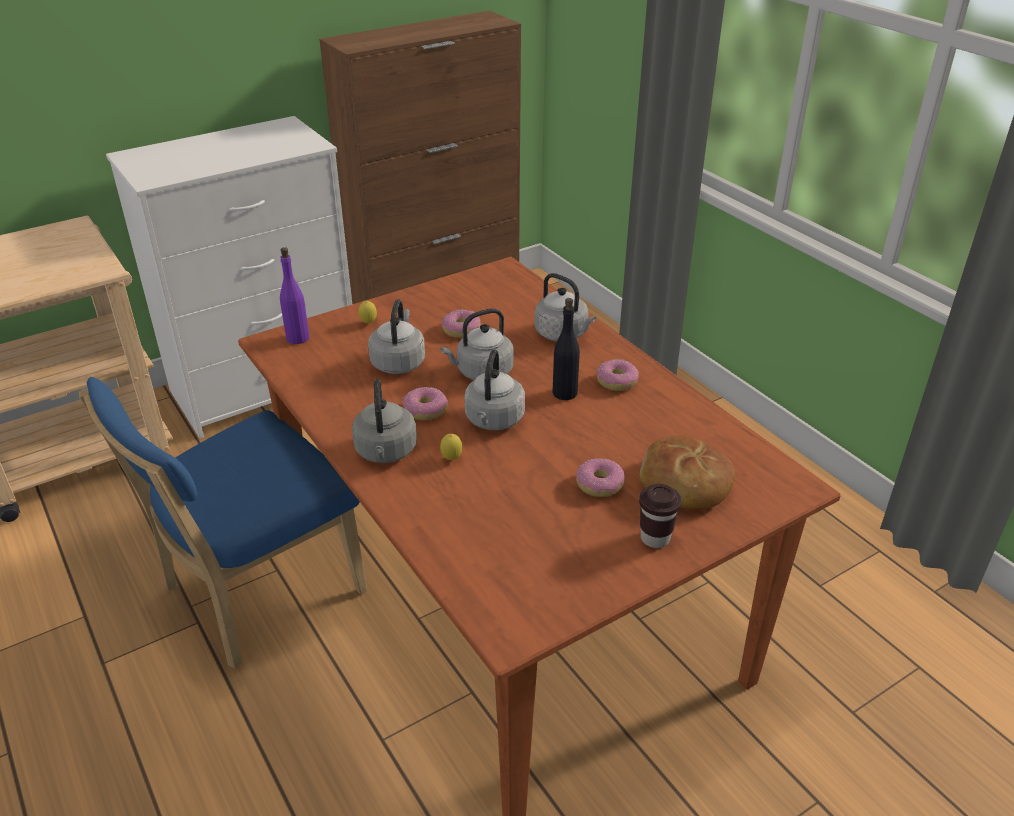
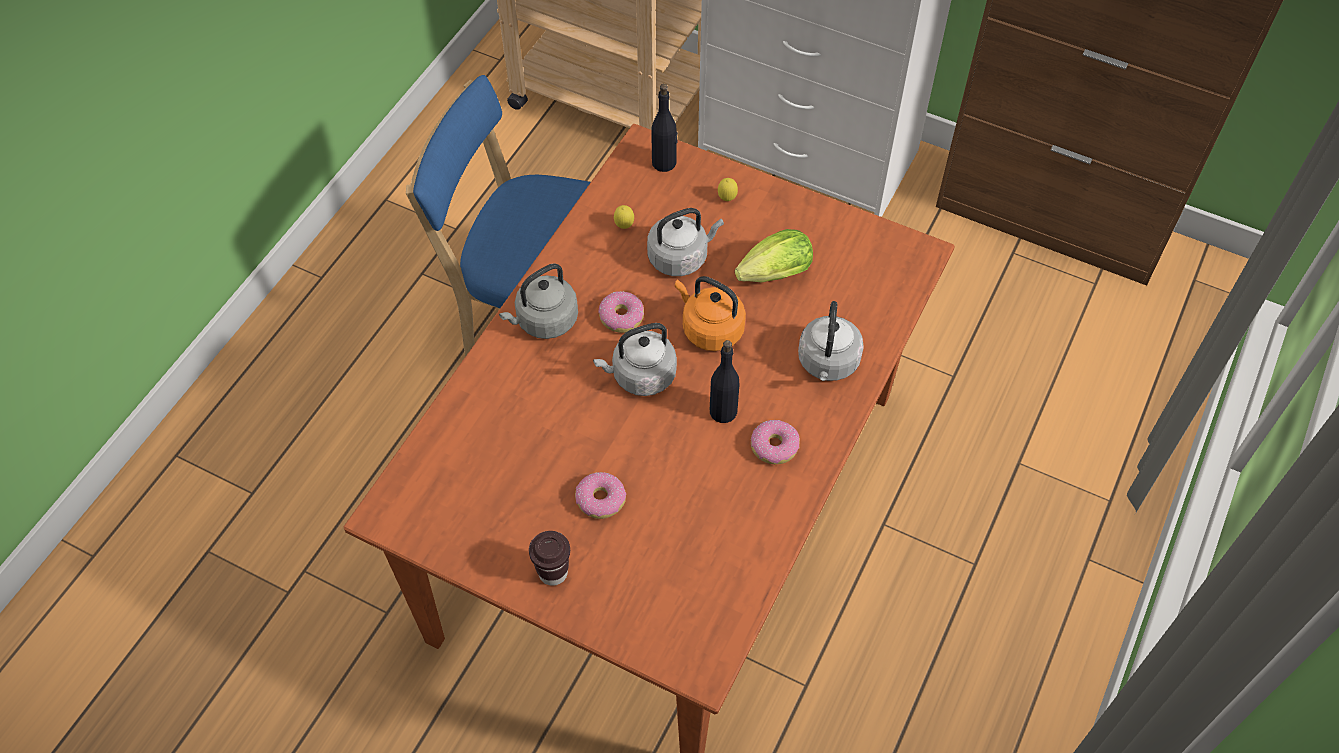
camera: 60 degrees right, 20 degrees up
(298, 338) = (664, 163): purple bottle -> black bottle
(451, 459) = (565, 372): lemon -> lemon (624, 226)
(461, 330) = (771, 276): donut -> lettuce
(482, 372) = (710, 329): grey kettle -> orange kettle
(683, 485) = (641, 568): bread -> none

